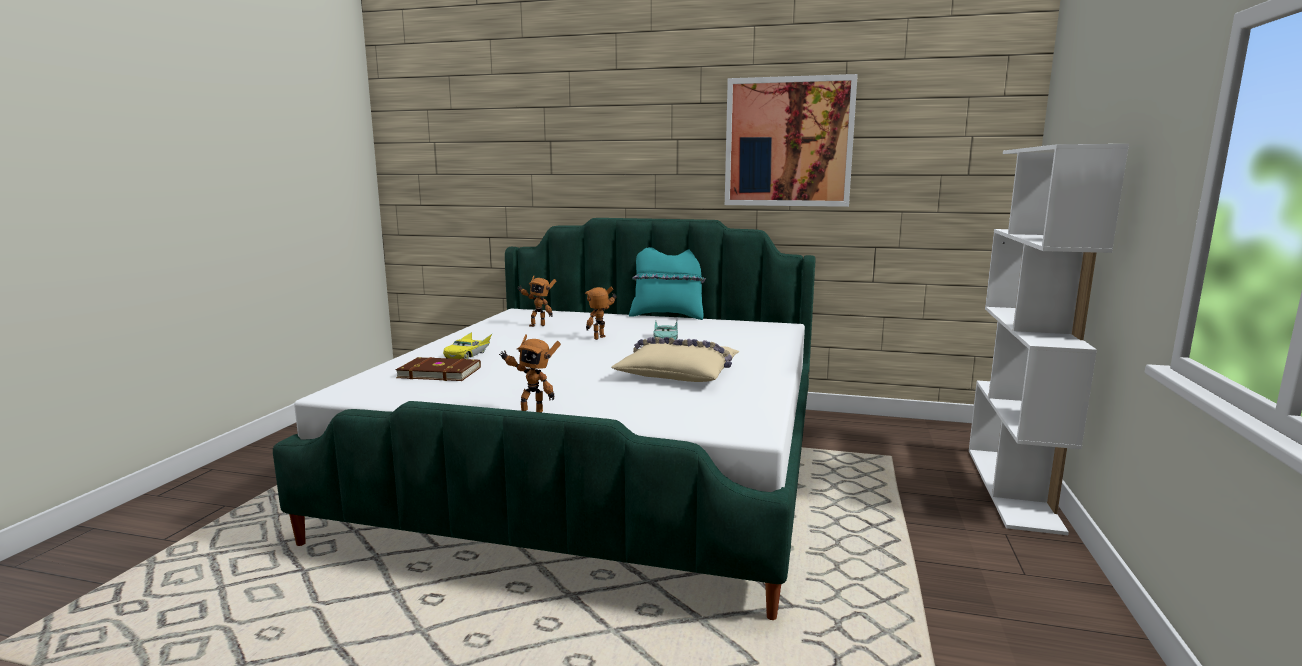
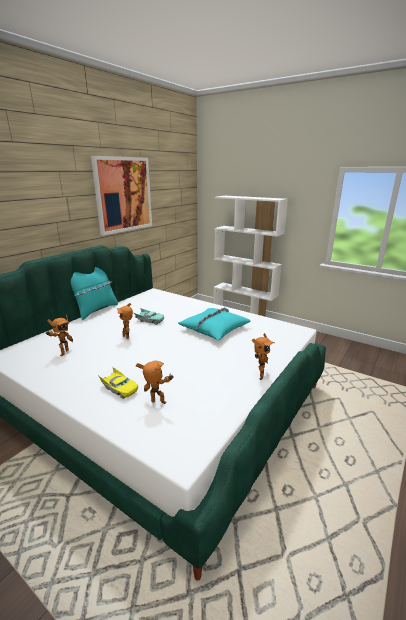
camera: 70 degrees left, 10 degrees up
(439, 372) = (158, 404): brown book -> toy robot
(679, 372) = (214, 328): beige pillow -> turquoise pillow

